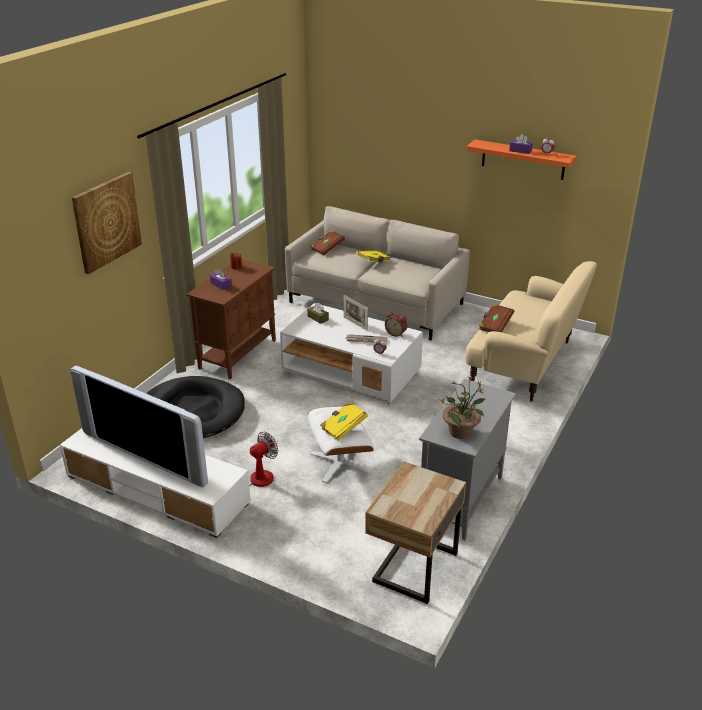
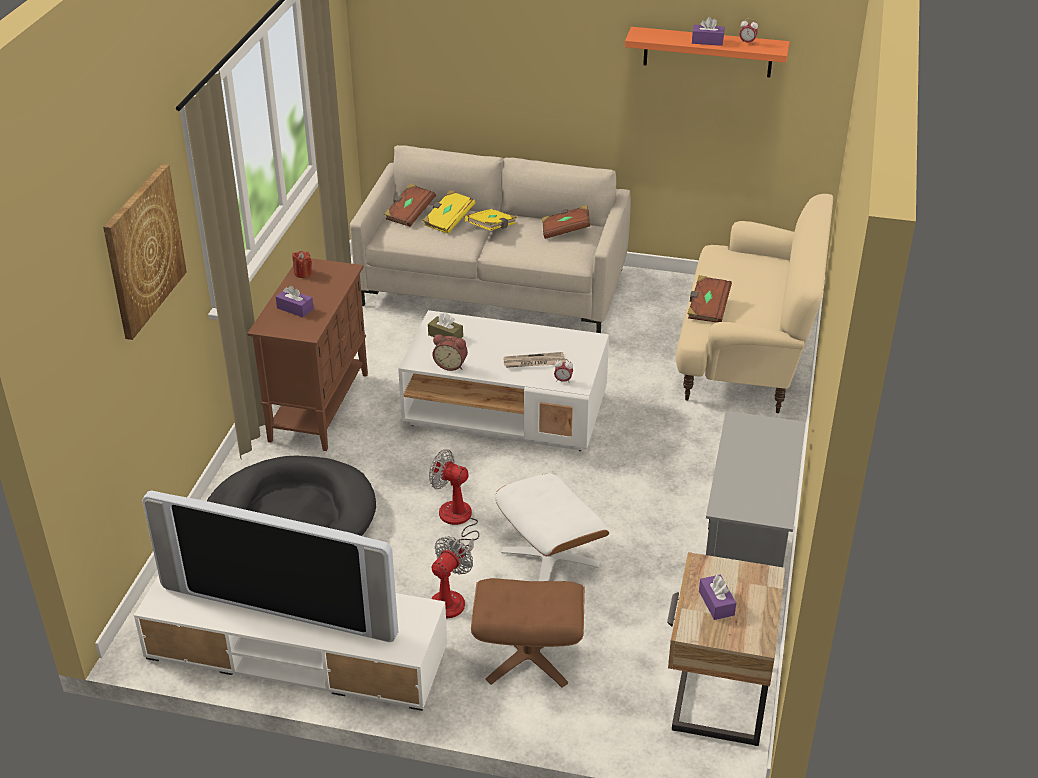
camera: 15 degrees left, 5 degrees up
(291, 432) = (457, 522): none -> fan
(299, 518) = (528, 655): none -> brown ottoman
(343, 427) = (560, 509): yellow book -> yellow book (448, 221)
(355, 324) = (505, 337): picture frame -> none
(396, 333) = (572, 343): alarm clock -> alarm clock (451, 365)
(407, 495) = (716, 603): none -> purple tissue box
(420, 269) = (565, 231): none -> brown book
(461, 431) = (759, 495): potted plant -> none

